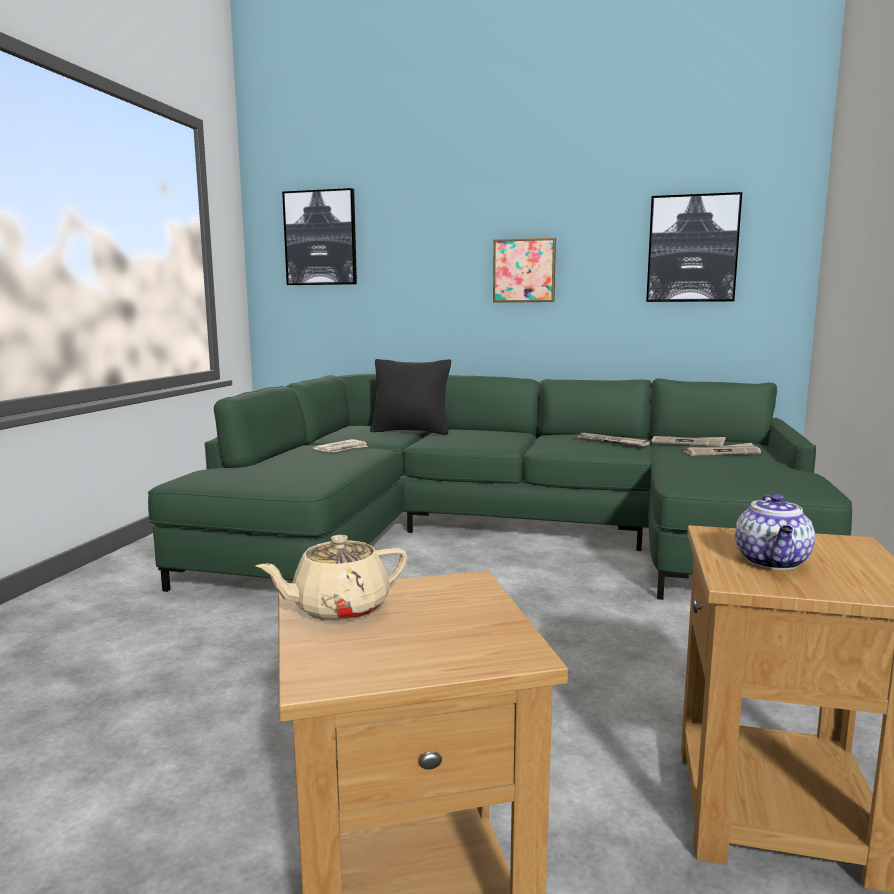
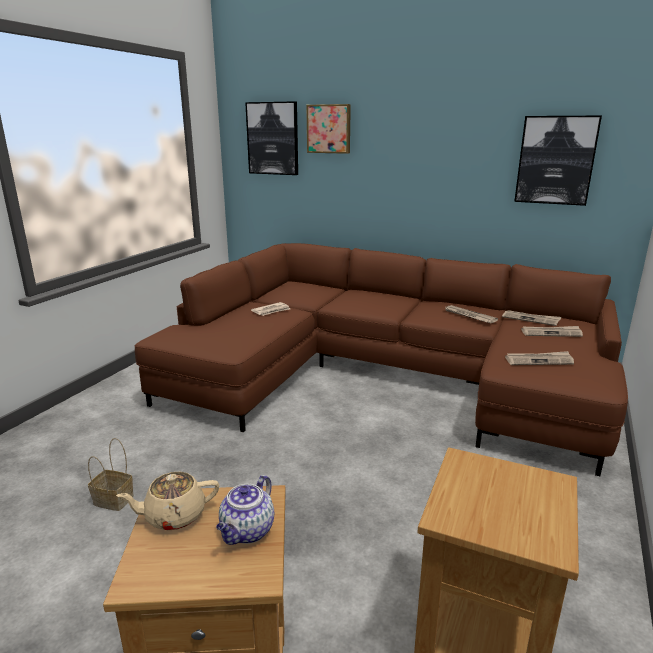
camera: 10 degrees right, 10 degrees up
(144, 705) = (115, 500): none -> basket
(411, 432) = (328, 292): black pillow -> none
(499, 536) = (382, 375): green sofa -> brown sofa
(524, 271) = (421, 171): picture -> picture (329, 129)
(724, 474) = (539, 360): none -> newspaper
(773, 562) = (481, 499): teapot -> teapot (247, 532)

